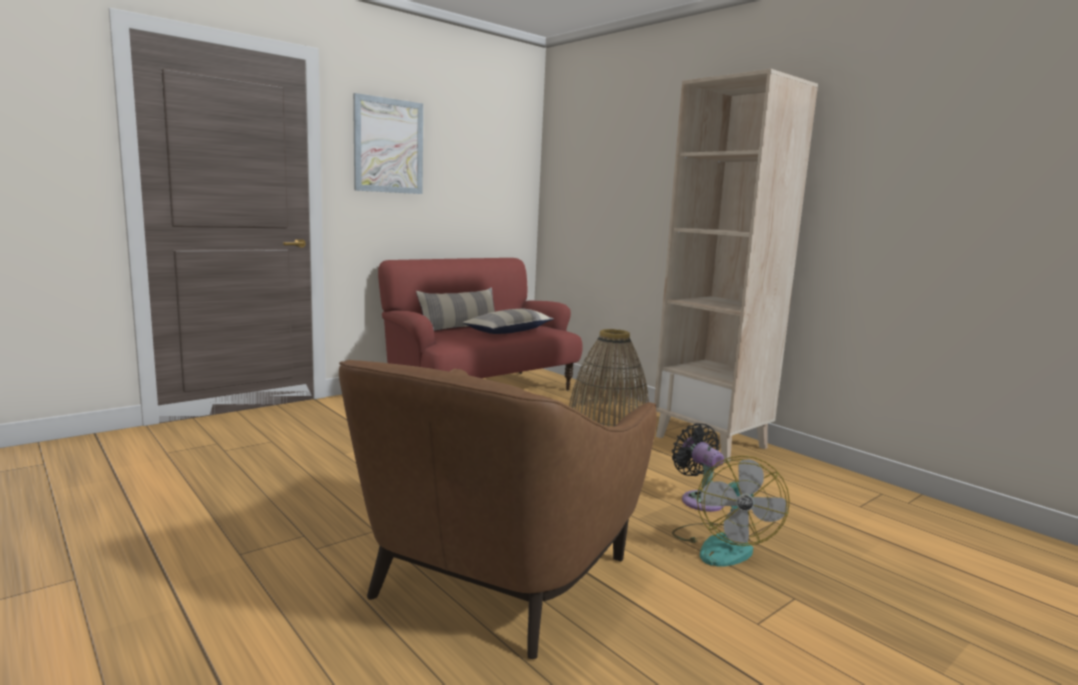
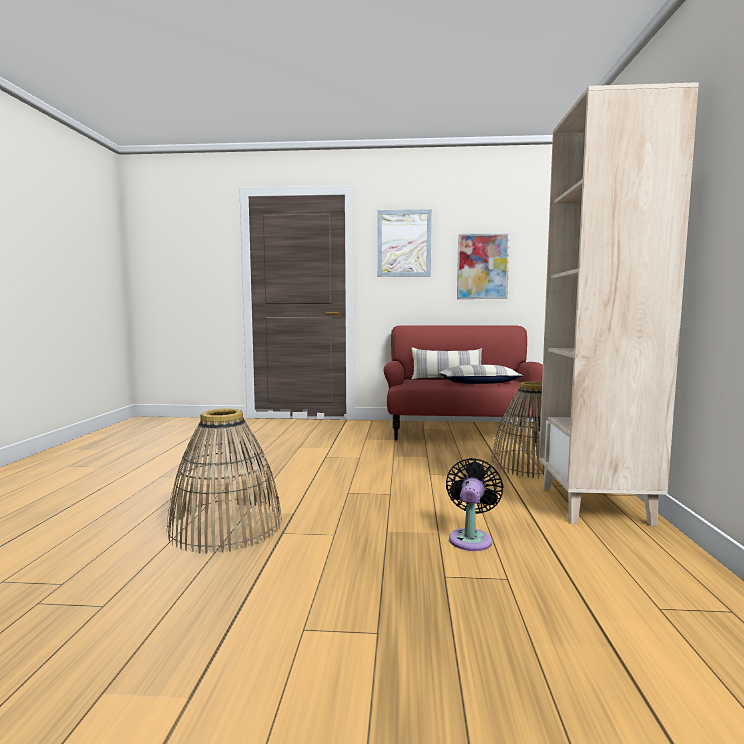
camera: 45 degrees right, 5 degrees down
(476, 185) = (482, 266): none -> picture
(496, 577) = (225, 526): brown armchair -> basket
(723, 545) = (411, 572): fan -> none

